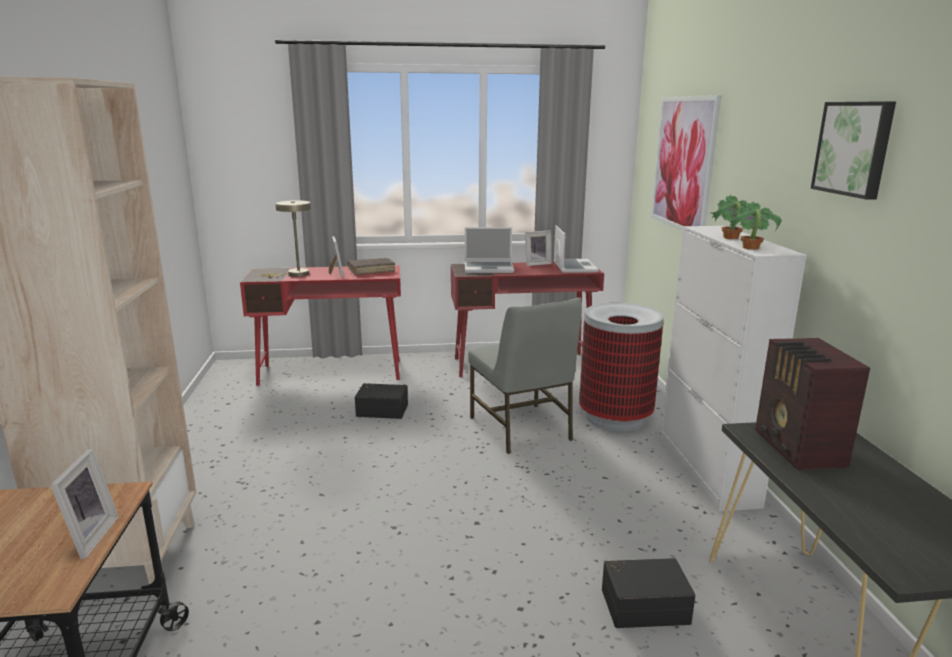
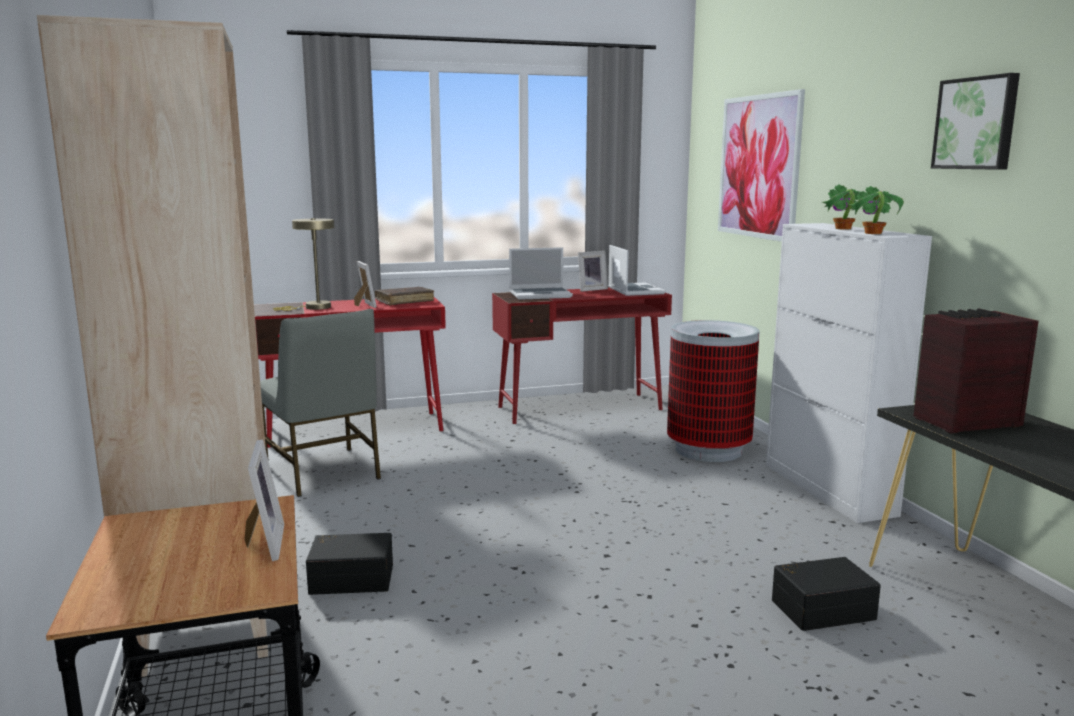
camera: 10 degrees left, 5 degrees down
(382, 409) = (439, 460): black storage box -> black storage box (352, 578)
(521, 429) = (611, 467): grey chair -> grey chair (323, 472)
(798, 449) = (963, 422): radio -> radio turned 90 degrees clockwise

